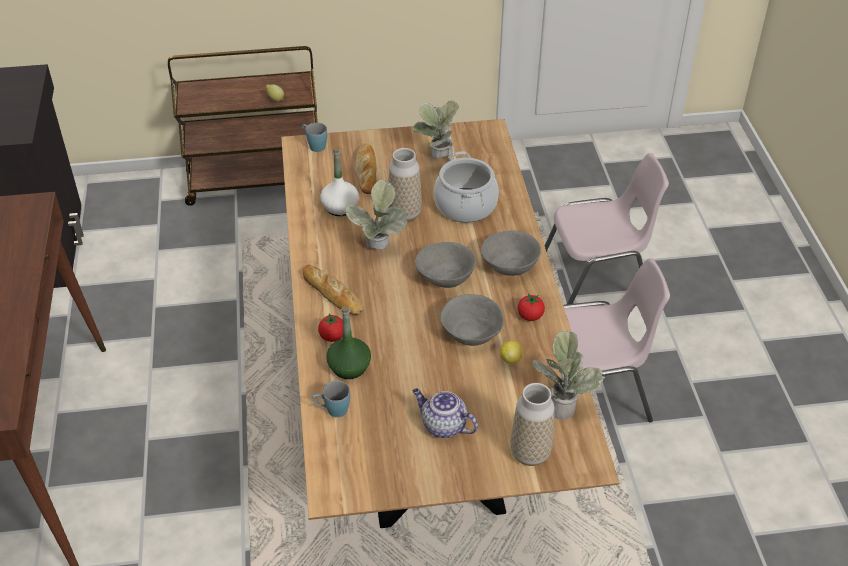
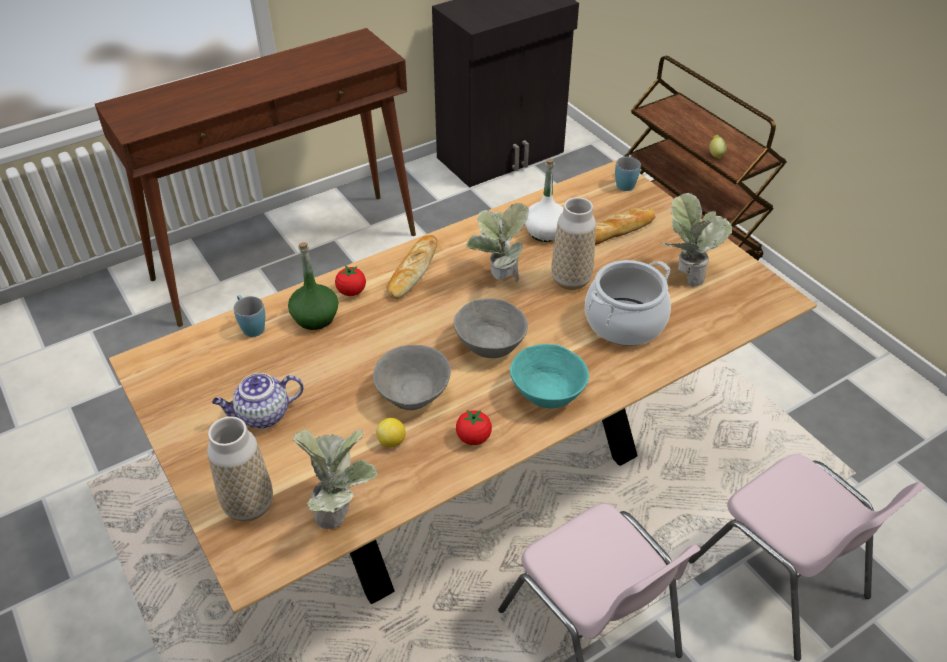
camera: 65 degrees right, 0 degrees up
(443, 426) = (262, 415): teapot -> teapot turned 120 degrees counterclockwise
(510, 266) = (548, 393): grey bowl -> turquoise bowl

